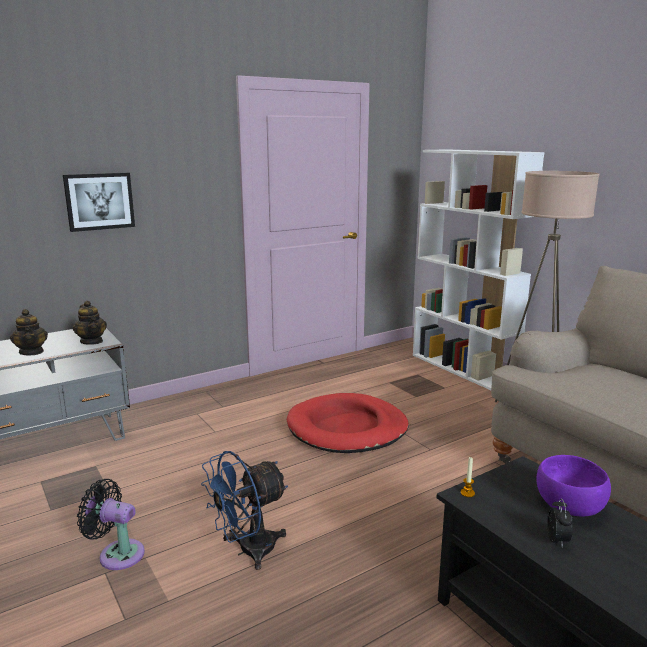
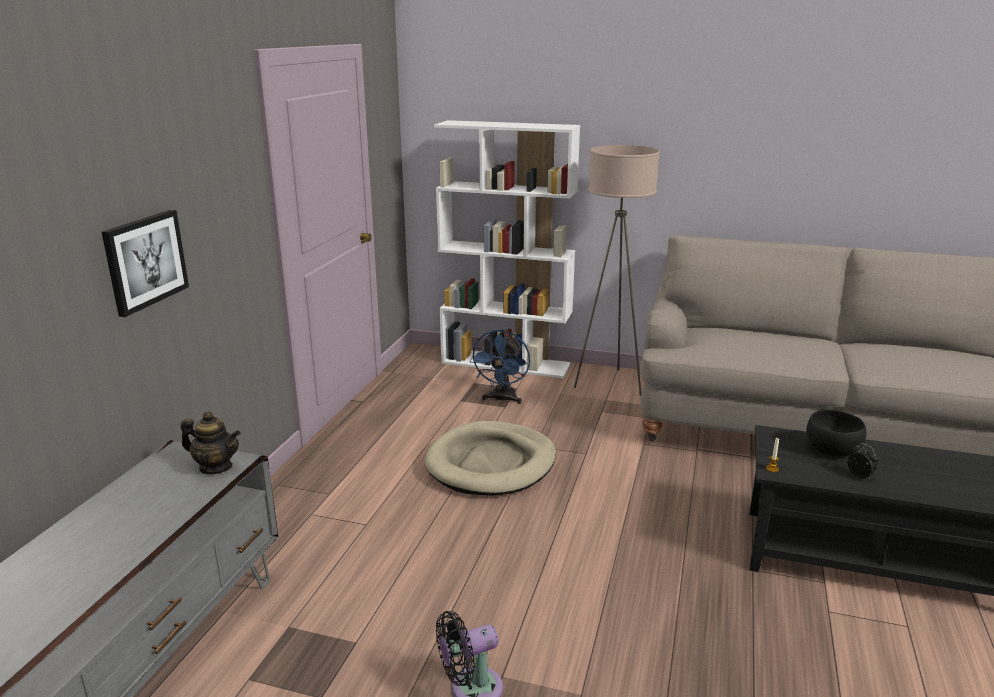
camera: 40 degrees left, 5 degrees up
(32, 352) = (161, 512): teapot -> none
(248, 551) = (578, 616): blue fan -> blue fan (502, 399)
(347, 428) = (491, 463): red dog bed -> beige dog bed
(569, 507) = (833, 450): purple bowl -> black bowl

